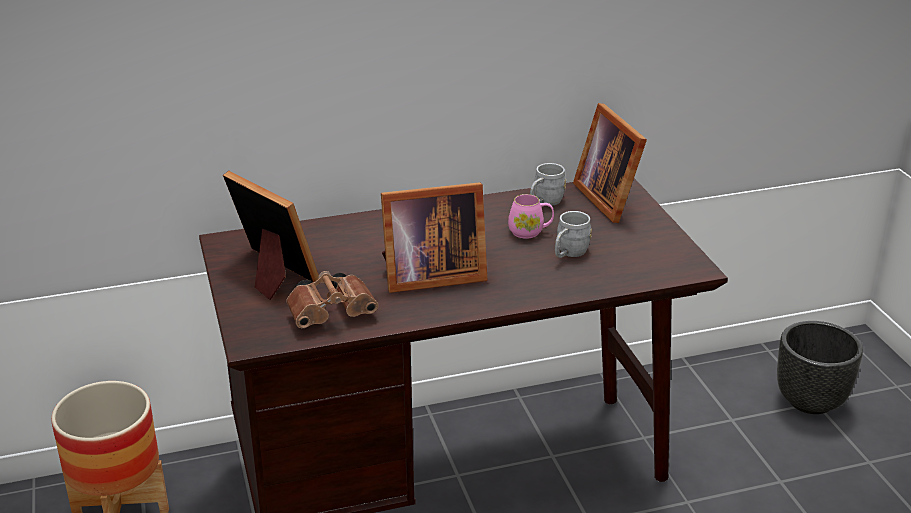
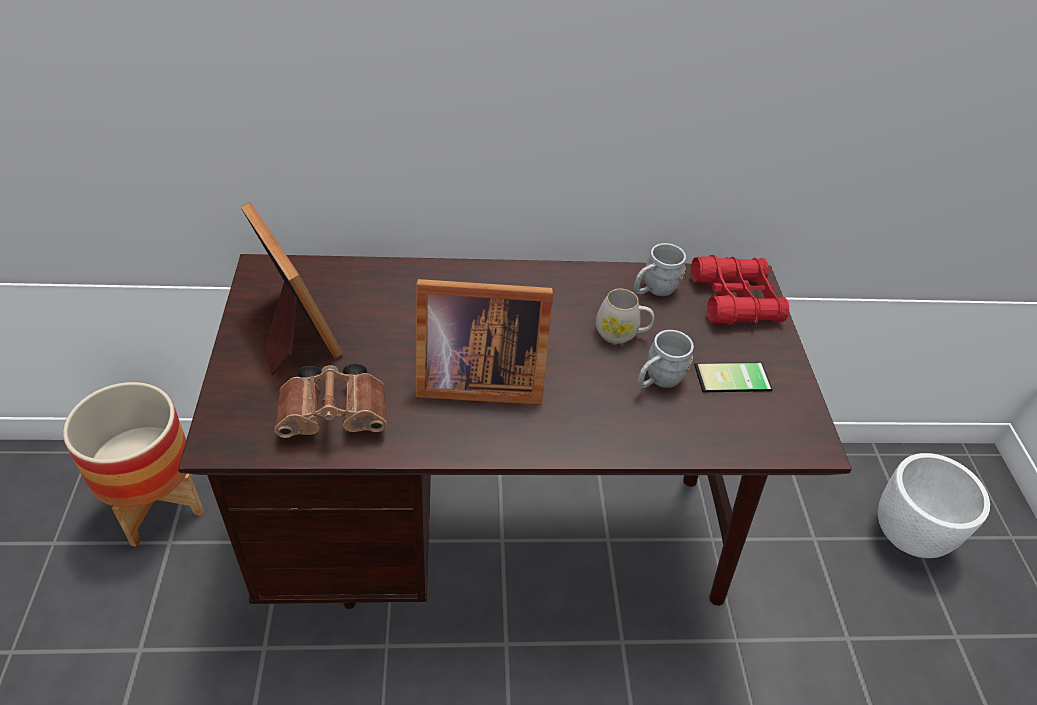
camera: 10 degrees right, 15 degrees up
(530, 232) = (621, 333): pink mug -> white mug
(610, 198) = (735, 299): picture frame -> red binoculars
(625, 244) = (733, 380): none -> phone
(811, 401) = (909, 535): black planter -> white planter

